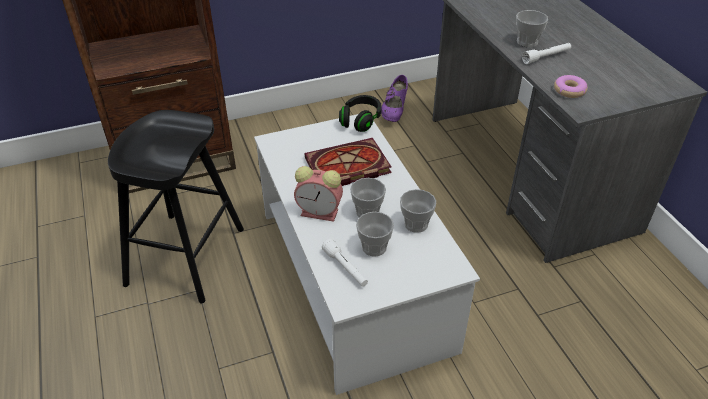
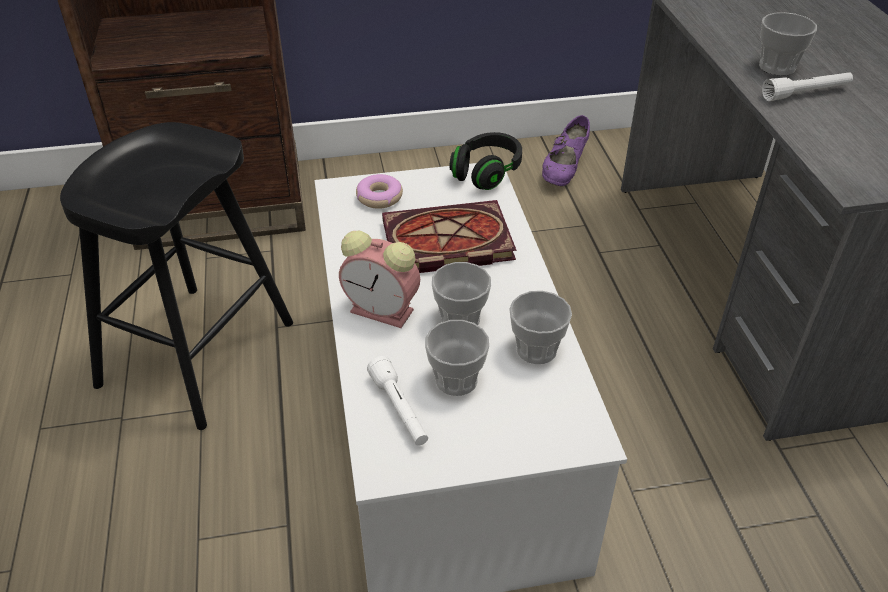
camera: 10 degrees right, 0 degrees up
(569, 90) = (837, 151): donut -> donut (379, 197)

